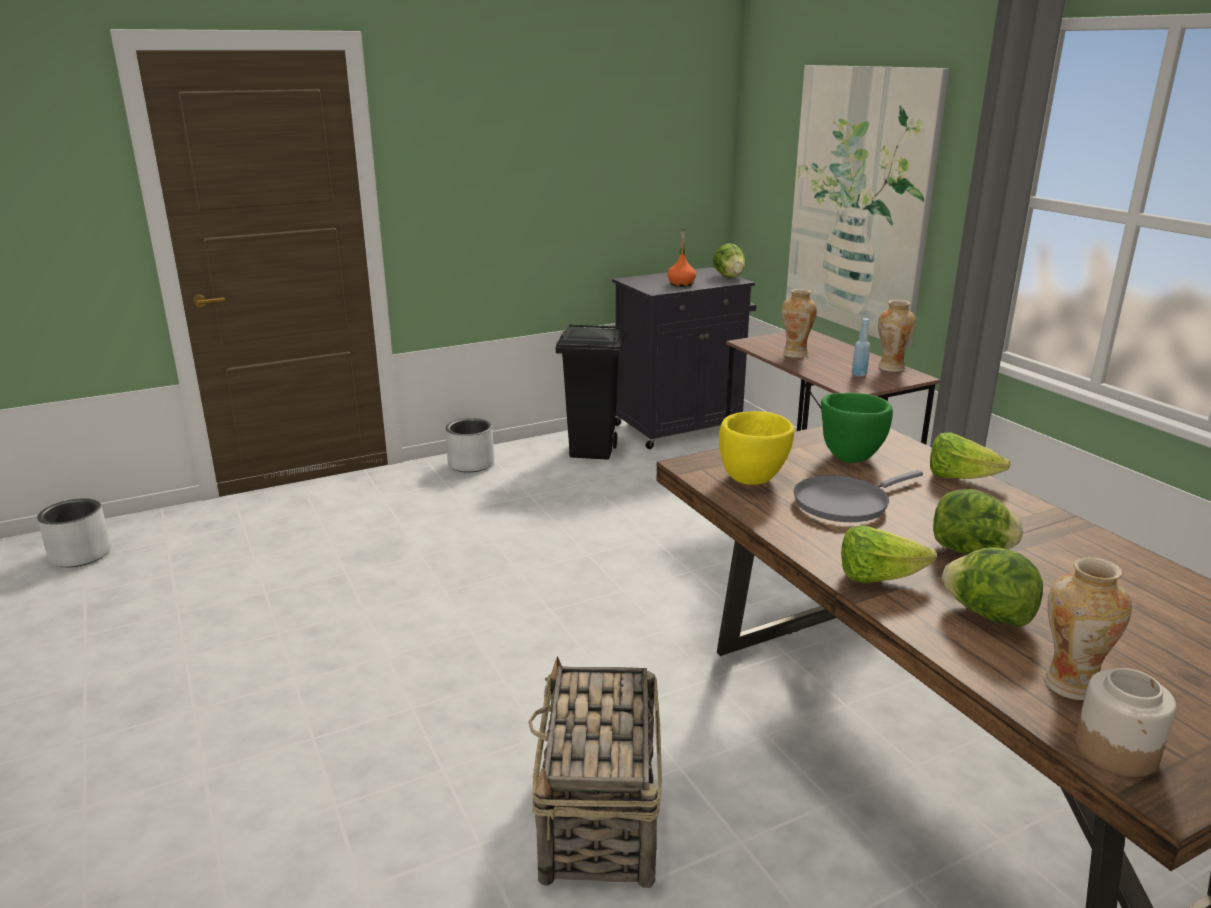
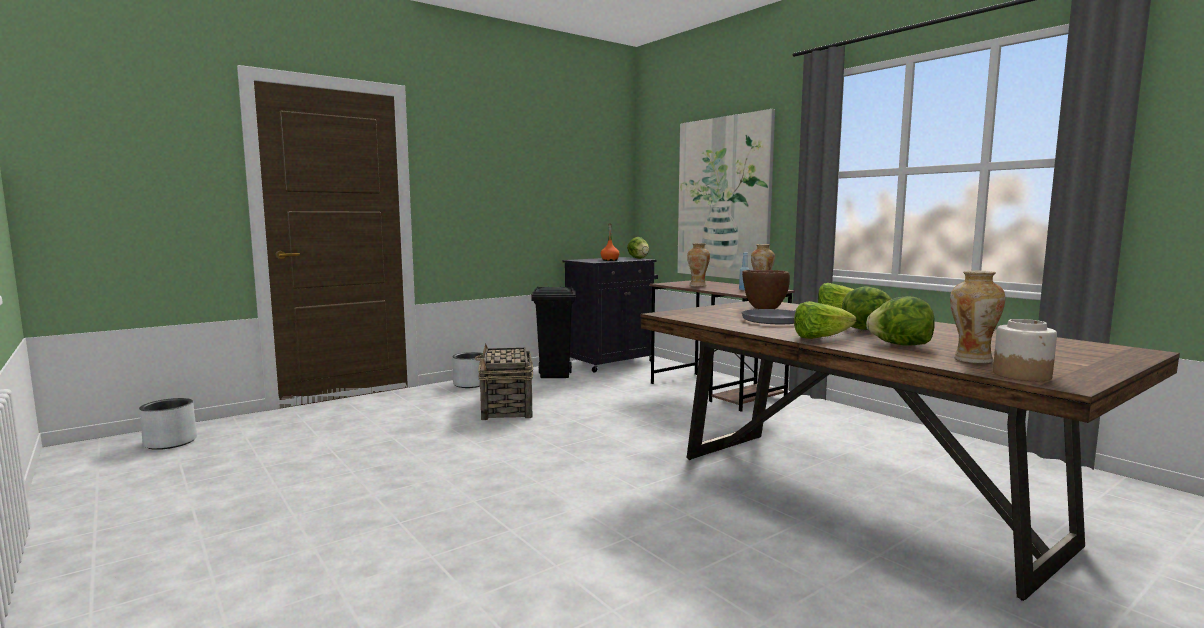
camera: 10 degrees left, 15 degrees down
(599, 816) = (640, 543): basket -> basket (506, 407)
(753, 479) = (710, 316): yellow bowl -> none
(850, 456) = (764, 308): green bowl -> brown bowl

